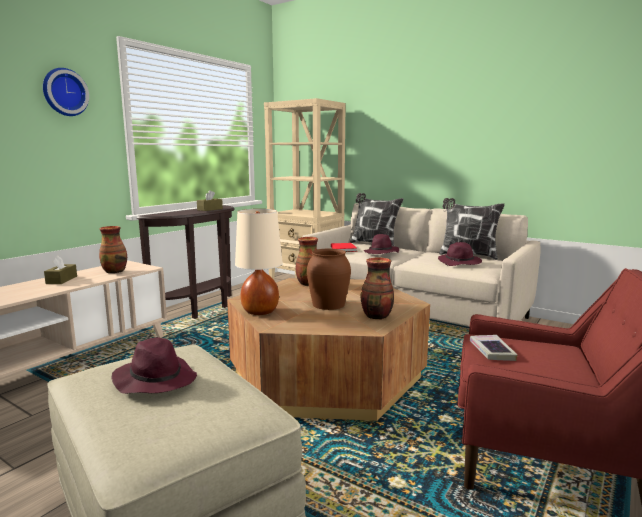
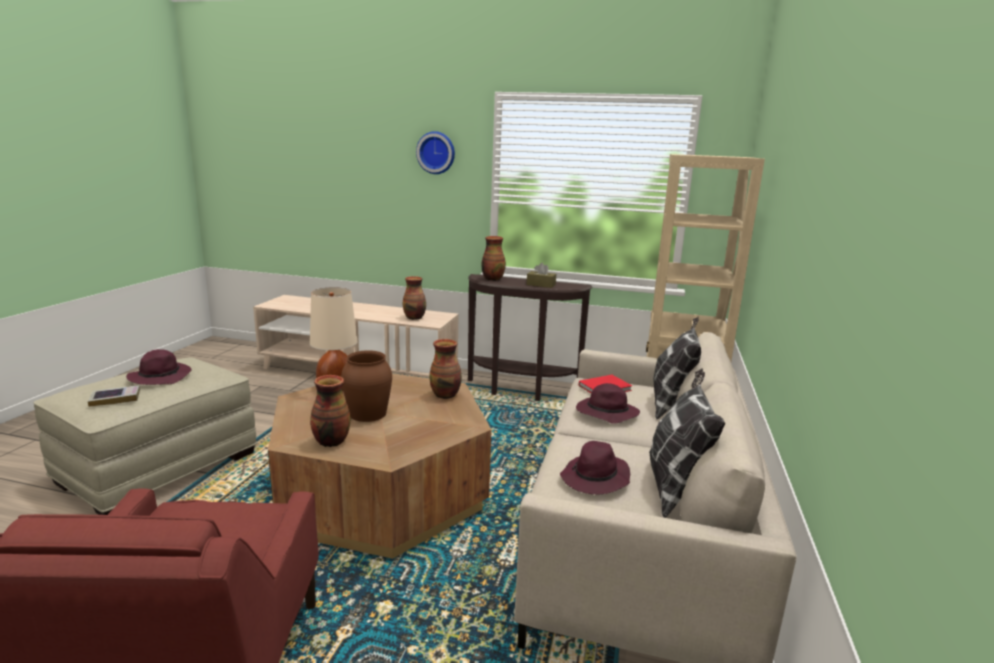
camera: 70 degrees right, 5 degrees up
(61, 280) = (380, 311): brown tissue box -> none
(170, 213) = (492, 279): none -> vase
(491, 351) = (228, 520): book -> book (115, 399)

